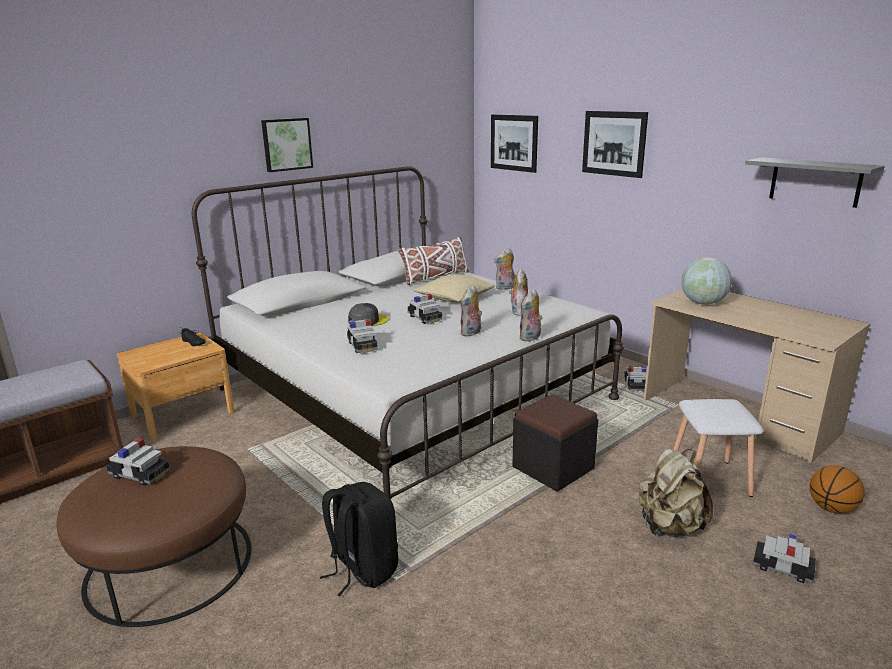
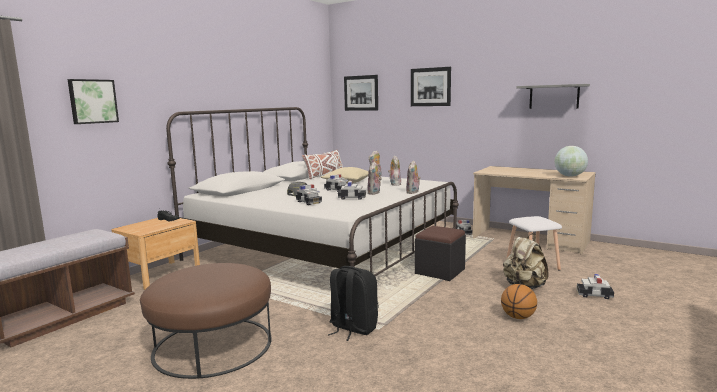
camera: 15 degrees left, 10 degrees down
(140, 474) = (194, 275): toy car -> toy car (352, 198)
(286, 144) = (224, 86): picture -> picture (92, 101)
(703, 303) = (502, 171): globe -> globe (570, 176)
(831, 508) = (603, 270): basketball -> basketball (517, 317)

